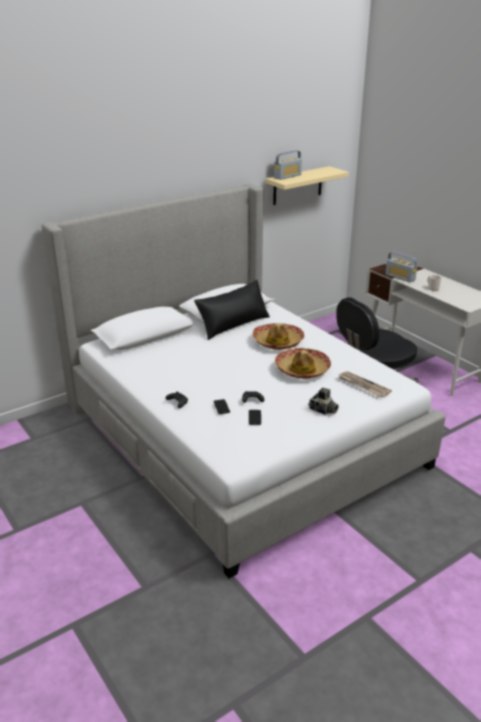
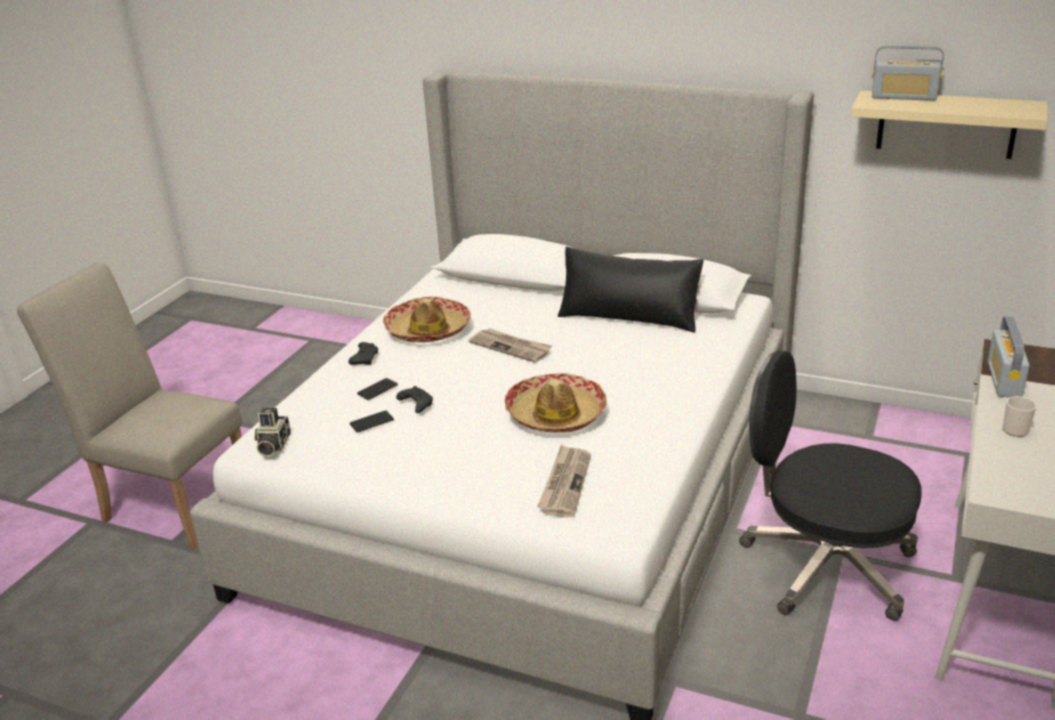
camera: 60 degrees right, 0 degrees up
(98, 577) = (171, 503): none -> beige chair
(223, 360) = (511, 347): none -> newspaper
(278, 342) = (620, 366): hat -> hat (428, 330)
(323, 410) = (449, 471): camera -> camera (272, 445)

